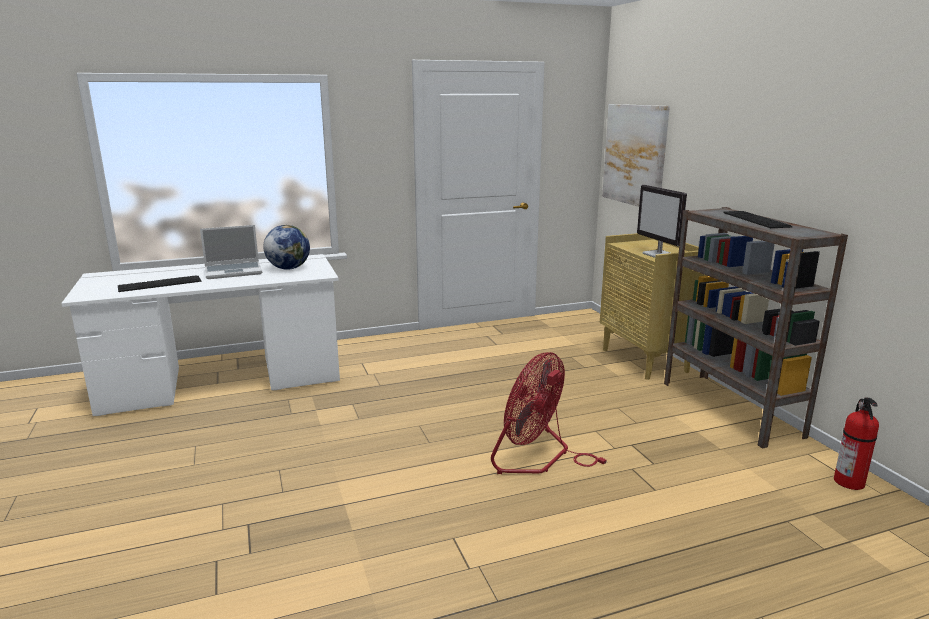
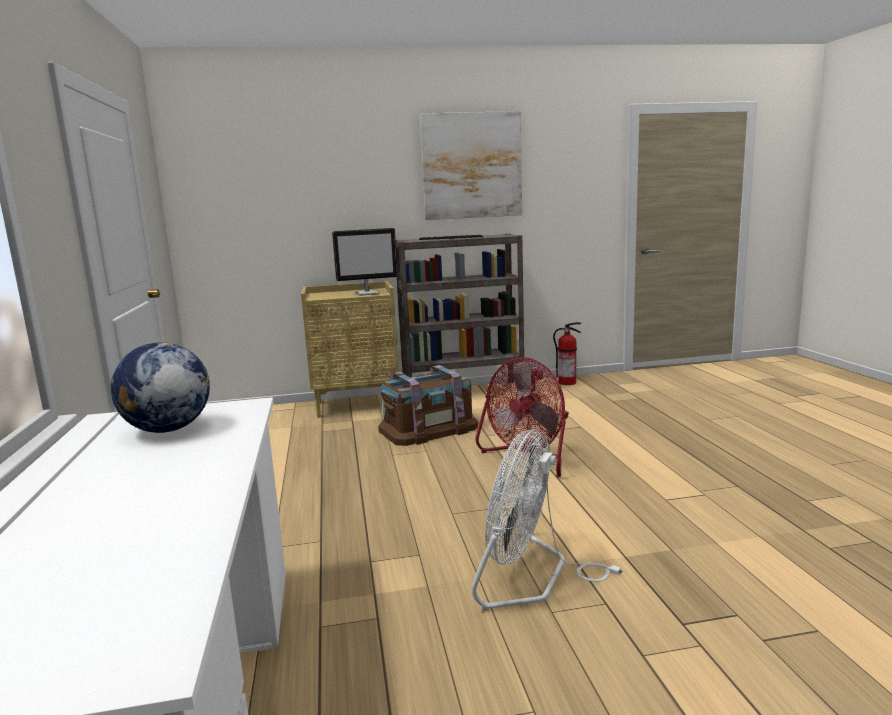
camera: 80 degrees left, 5 degrees down
(160, 284) = (132, 546): keyboard -> none
(234, 271) = (122, 473): laptop -> none
(326, 463) = (536, 574): none -> white fan
(600, 399) = (428, 428): none -> brown storage box
(635, 155) = (240, 215): picture -> picture (471, 166)

